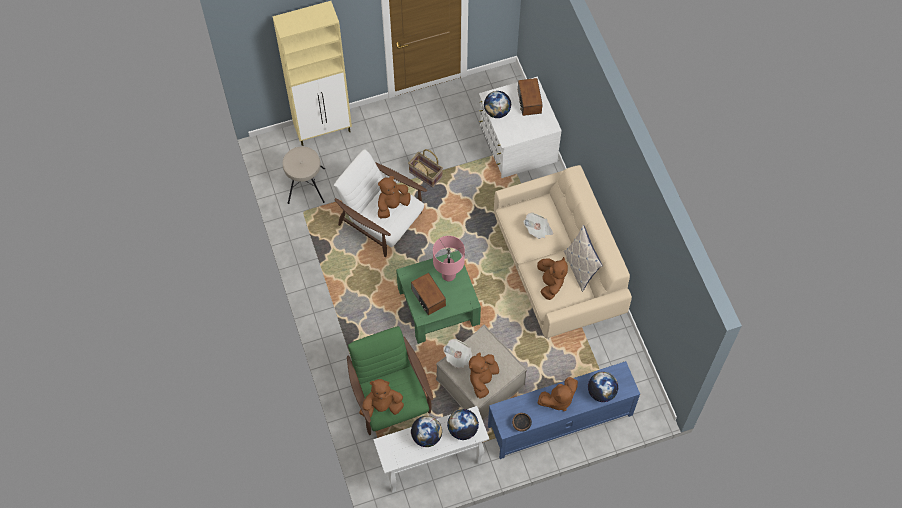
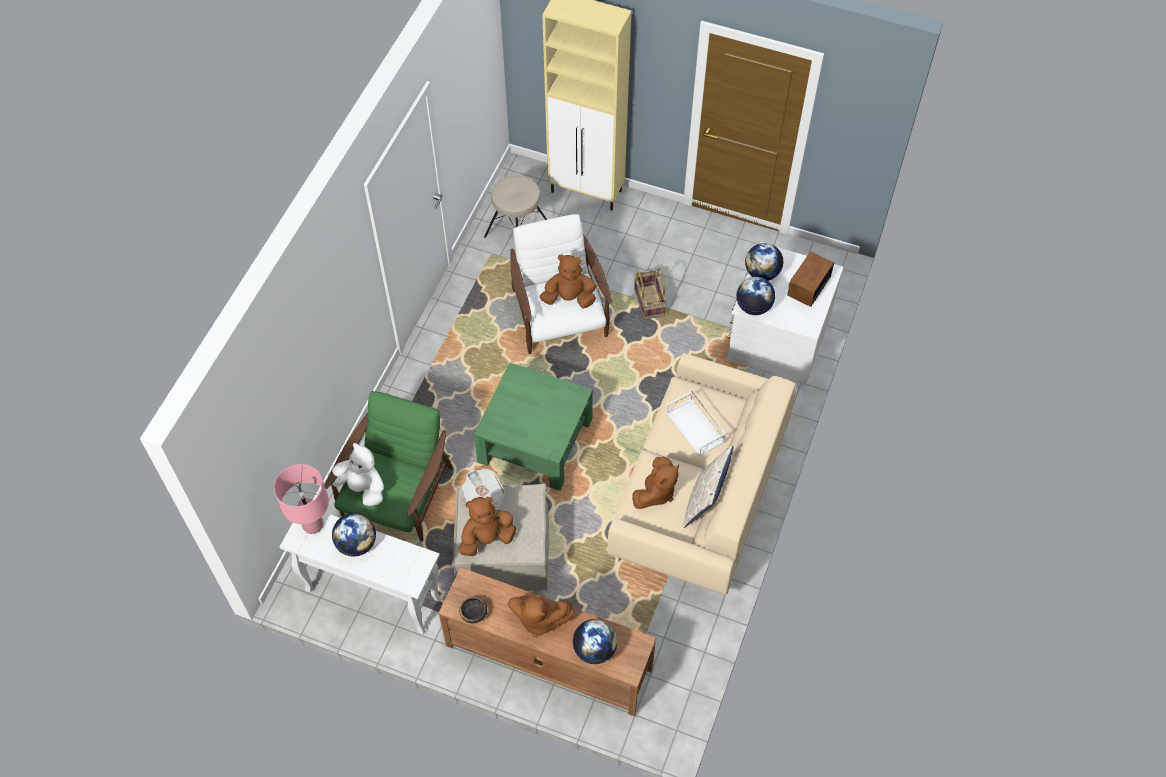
camera: 40 degrees right, 5 degrees down
(382, 406) = (362, 487): brown plush toy -> white plush toy
(428, 298) = (512, 414): radio -> none
(448, 275) = (556, 407): pink table lamp -> pink table lamp (312, 525)
(462, 429) = (400, 566): globe -> globe (753, 307)
(538, 230) = (696, 427): newspaper -> white tray
(559, 421) = (547, 657): blue tv stand -> brown tv stand

